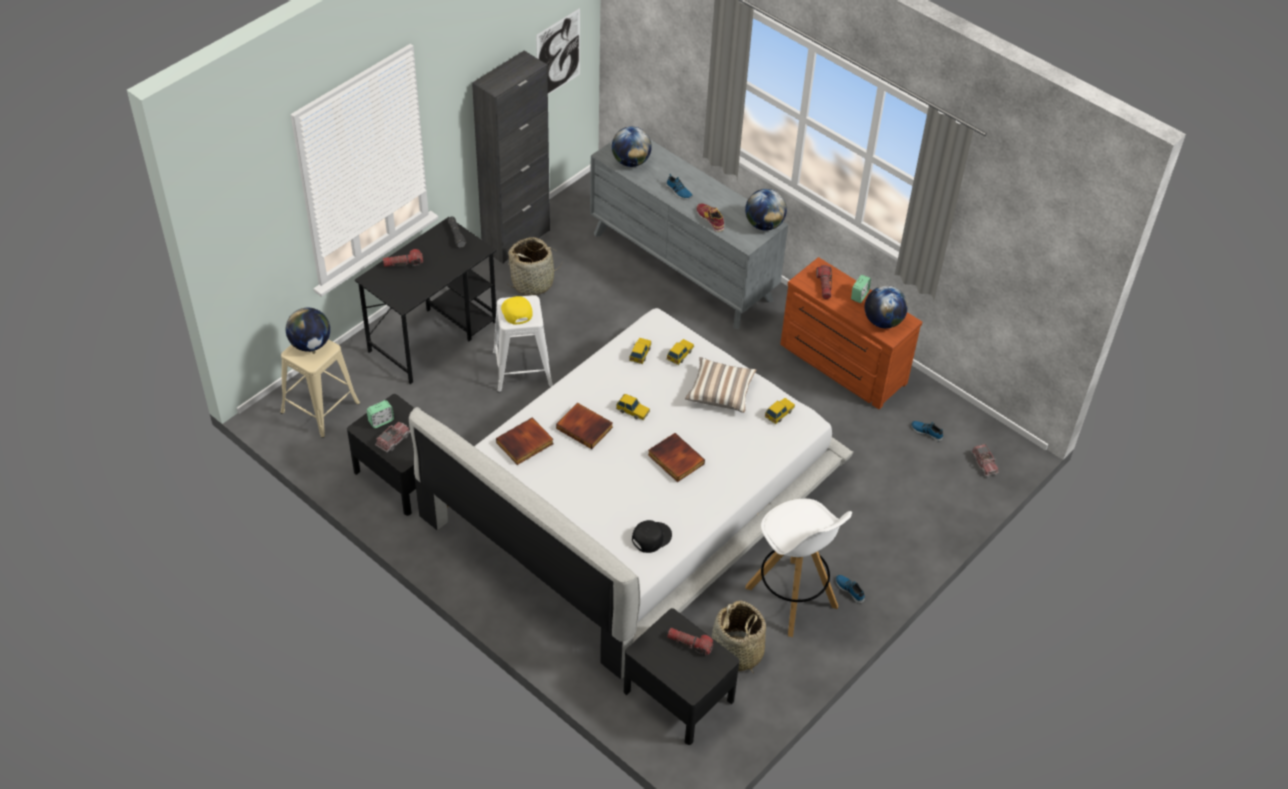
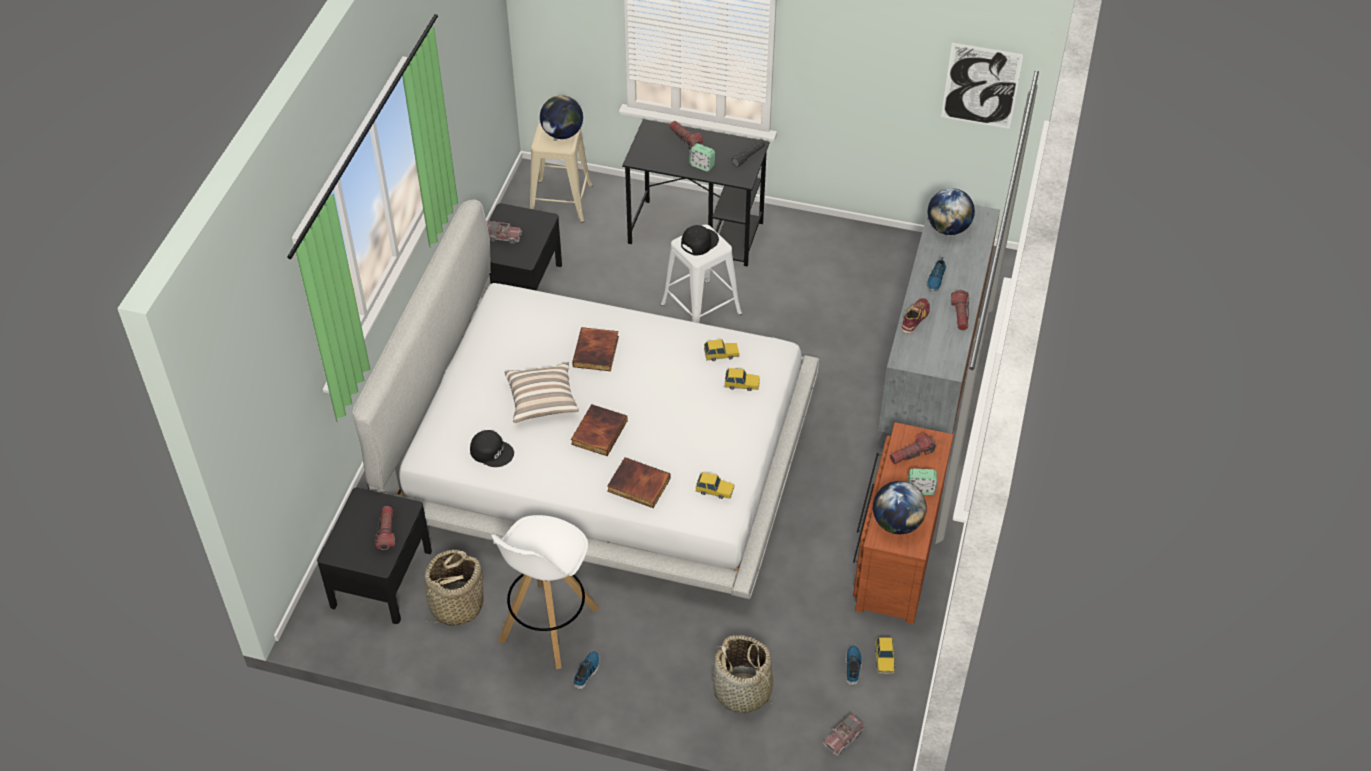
camera: 65 degrees right, 0 degrees up
(381, 421) = (520, 220): alarm clock -> alarm clock (702, 165)
(516, 239) = (864, 235): black cabinet -> none
(516, 311) = (699, 242): yellow cap -> black cap
(525, 444) = (548, 319): book -> book (638, 485)
(533, 282) = (817, 270): basket -> basket (742, 691)
(633, 411) = (640, 377): toy car -> toy car (884, 659)
(720, 392) = (713, 434): pillow -> pillow (542, 401)
(722, 195) = (960, 314): none -> flashlight
(764, 224) = (943, 363): globe -> none

